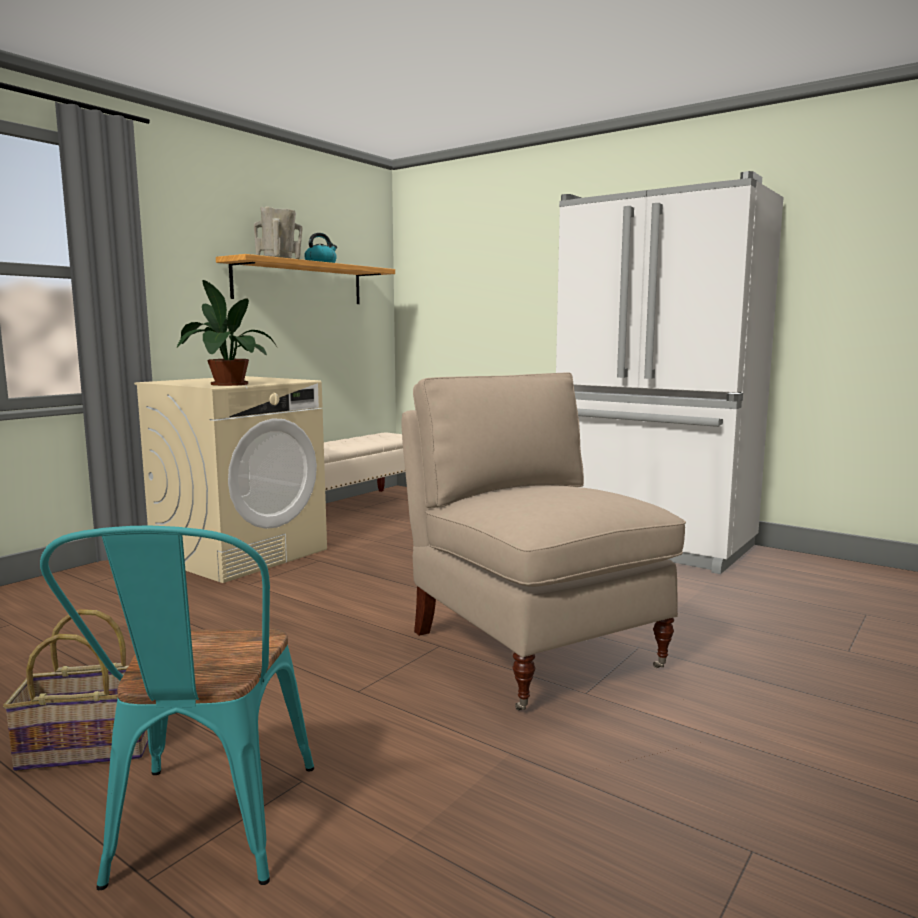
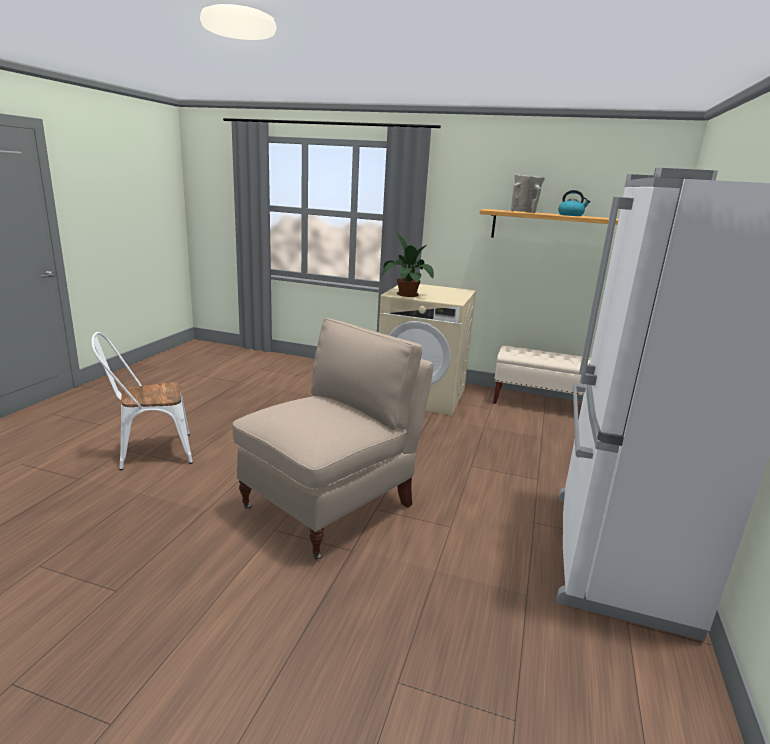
camera: 70 degrees right, 10 degrees up
(89, 746) = (205, 418): basket -> none
(205, 834) = (149, 452): turquoise chair -> white chair

